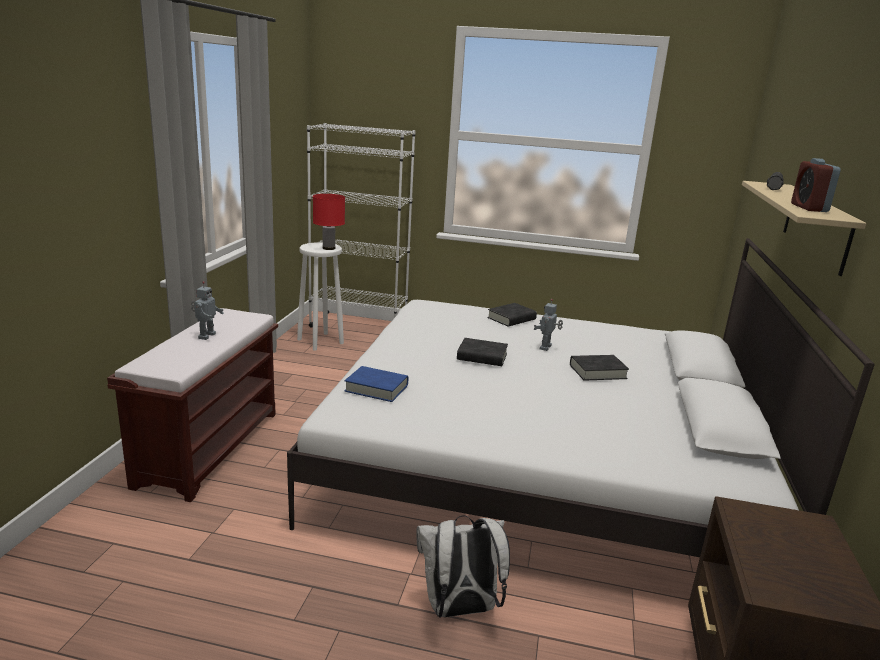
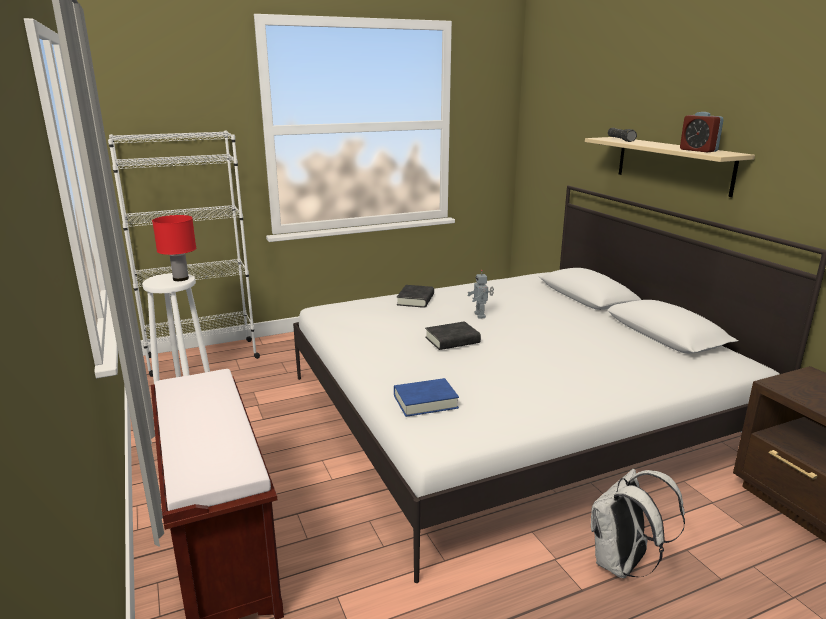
camera: 35 degrees left, 0 degrees up
(206, 336) = (201, 417): toy robot -> none
(597, 372) = (542, 322): black book -> none

